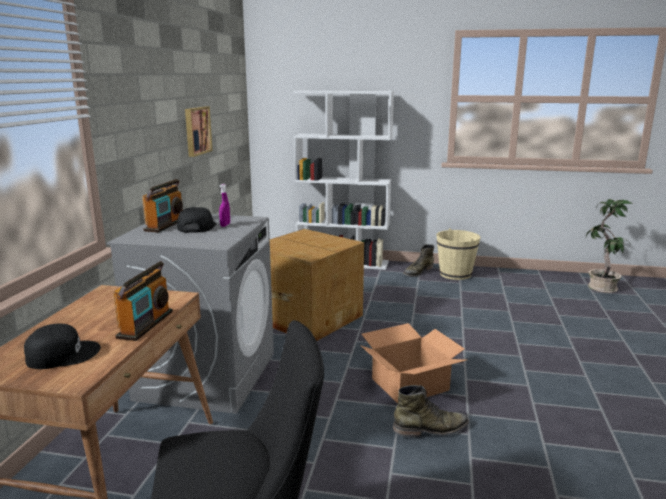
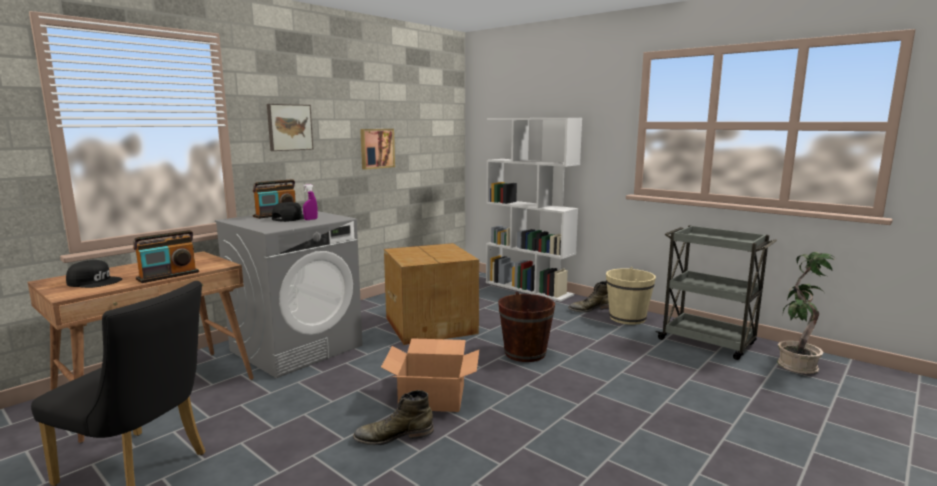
camera: 30 degrees right, 5 degrees down
(135, 112) = (289, 127): none -> picture
(424, 323) = (525, 353): none -> brown bucket
(431, 429) = (394, 436): green boot -> green boot turned 150 degrees clockwise
(532, 282) = (708, 342): none -> grey cart

